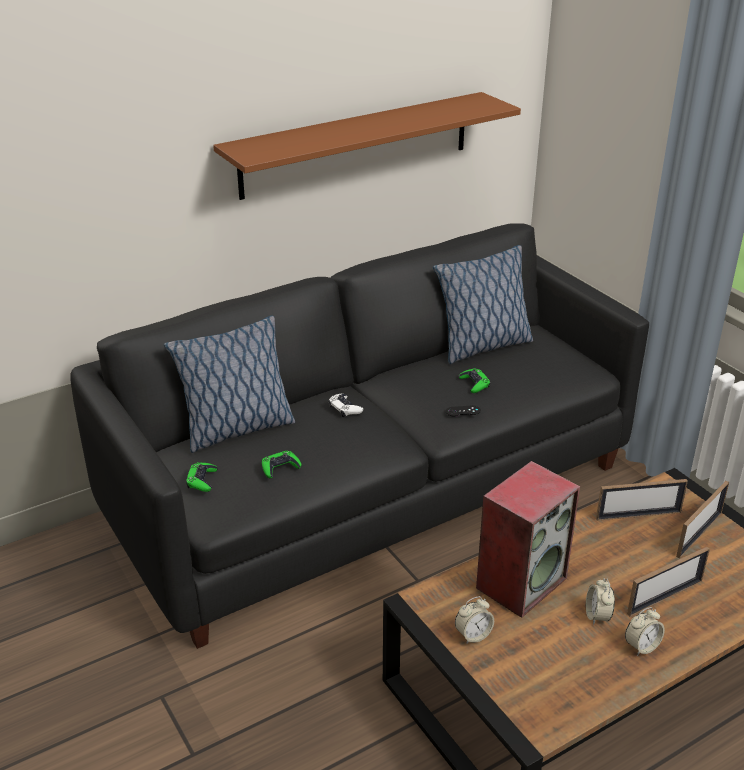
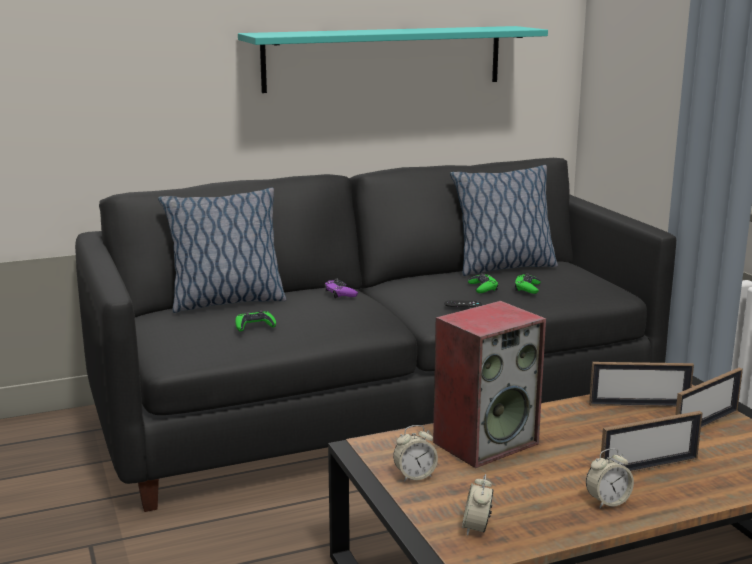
camera: 10 degrees right, 15 degrees down
(202, 480) = (173, 331): green game controller -> green game controller (527, 288)
(345, 408) = (340, 293): white game controller -> purple game controller
(356, 144) = (384, 58): brown shelf -> turquoise shelf
(597, 616) = (564, 474): alarm clock -> alarm clock (476, 528)

